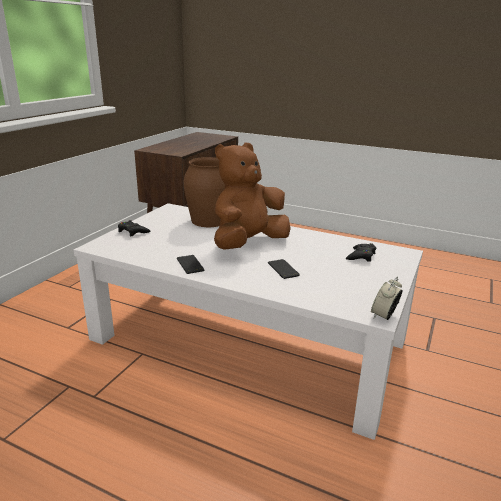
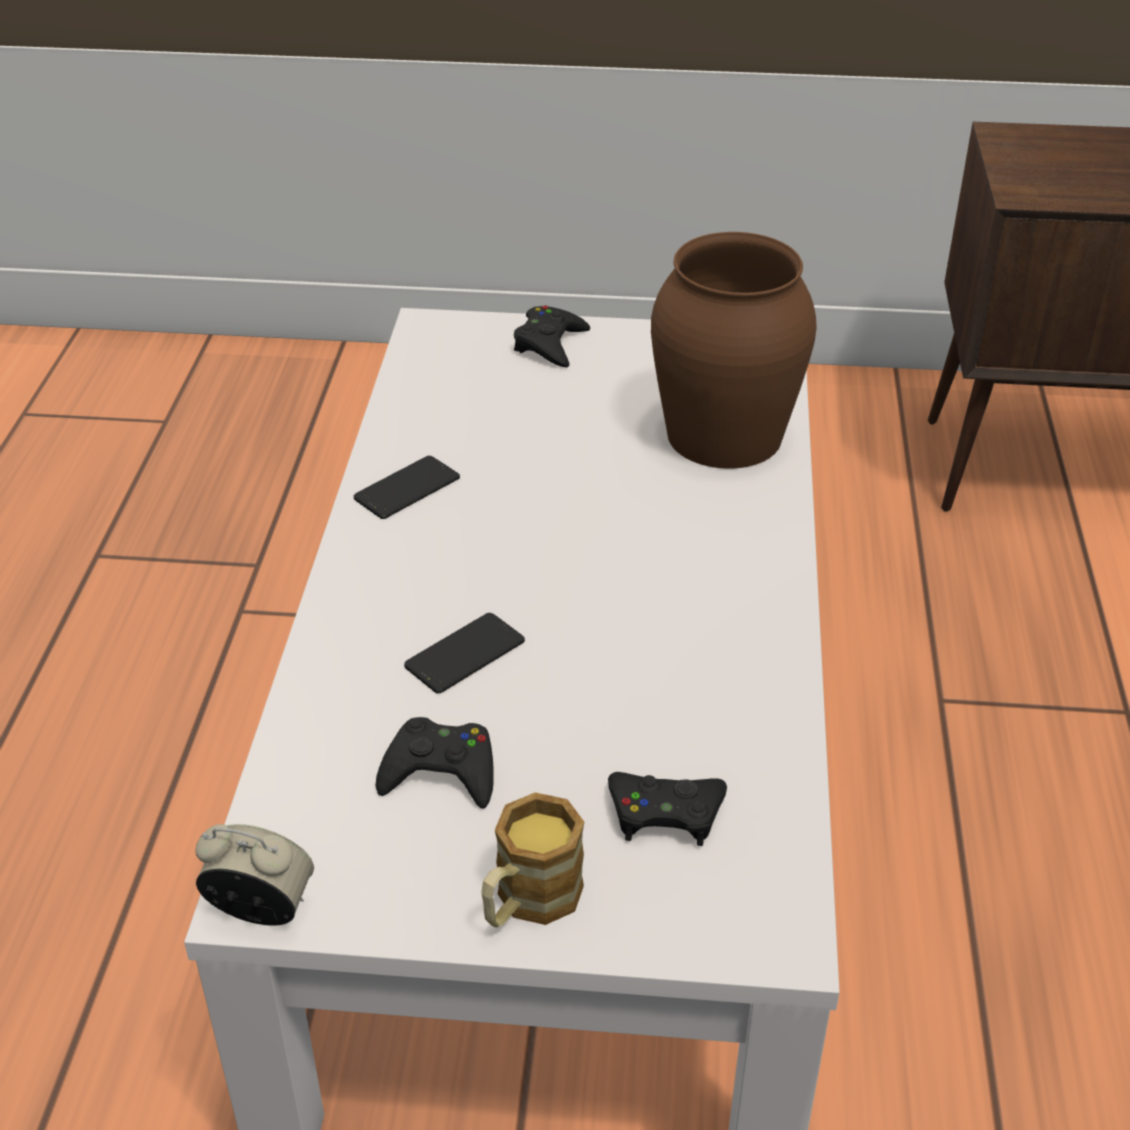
camera: 70 degrees right, 15 degrees up
(248, 243) = (604, 549): brown plush toy -> none
(334, 281) = (441, 772): none -> black game controller
(389, 277) = (528, 902): none -> mug

